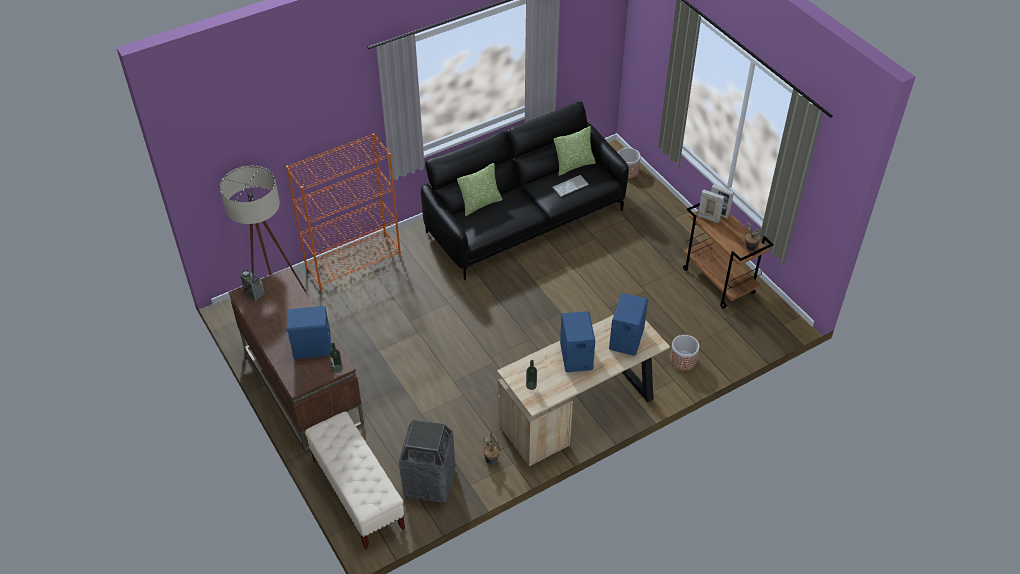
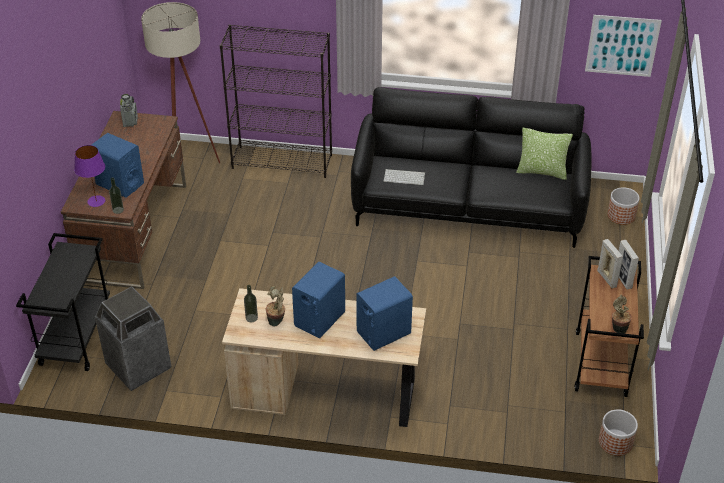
camera: 40 degrees right, 5 degrees down
(311, 372) = (96, 201): none -> purple table lamp
(354, 261) = (282, 161): orange bookcase -> black bookcase
(357, 494) = (76, 338): beige bench -> black cart
(480, 204) = (414, 159): pillow -> none
(492, 459) = (207, 382): potted plant -> potted plant (277, 321)
(570, 185) = (516, 186): keyboard -> keyboard (405, 177)
(593, 42) = (622, 45): none -> picture
(683, 360) = (477, 412): planter -> planter (615, 442)

